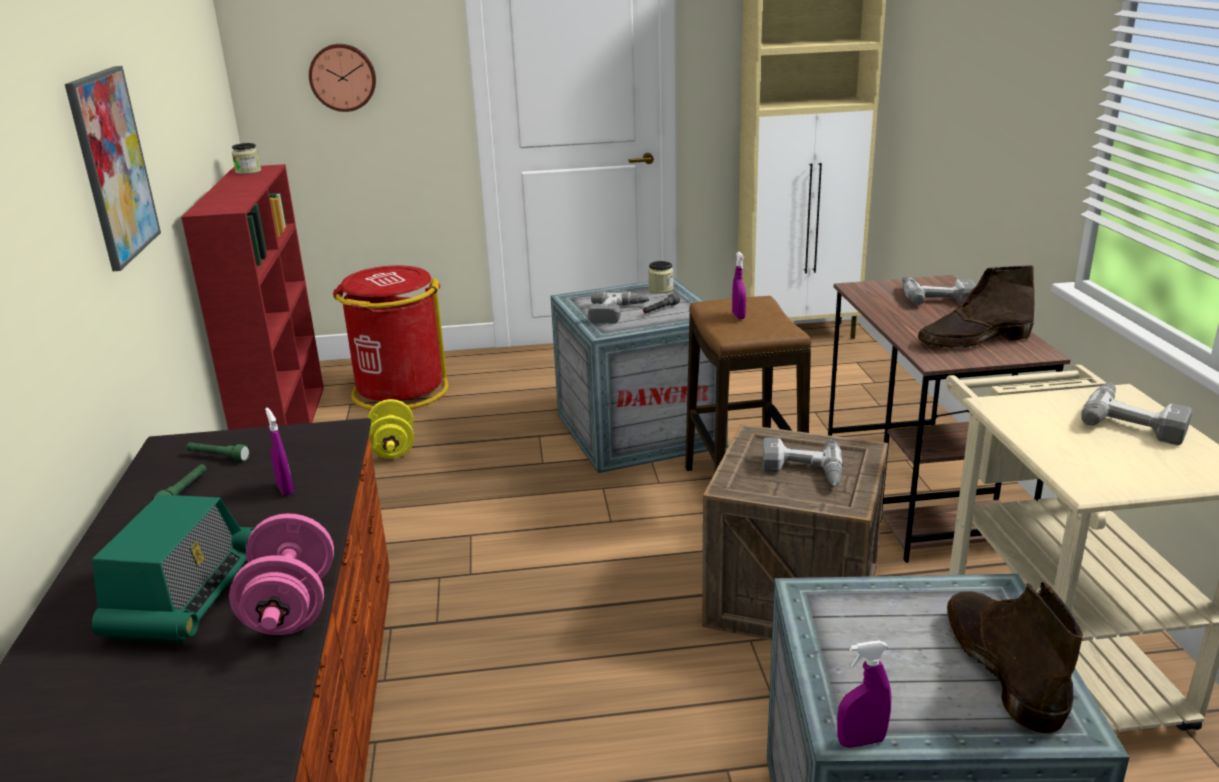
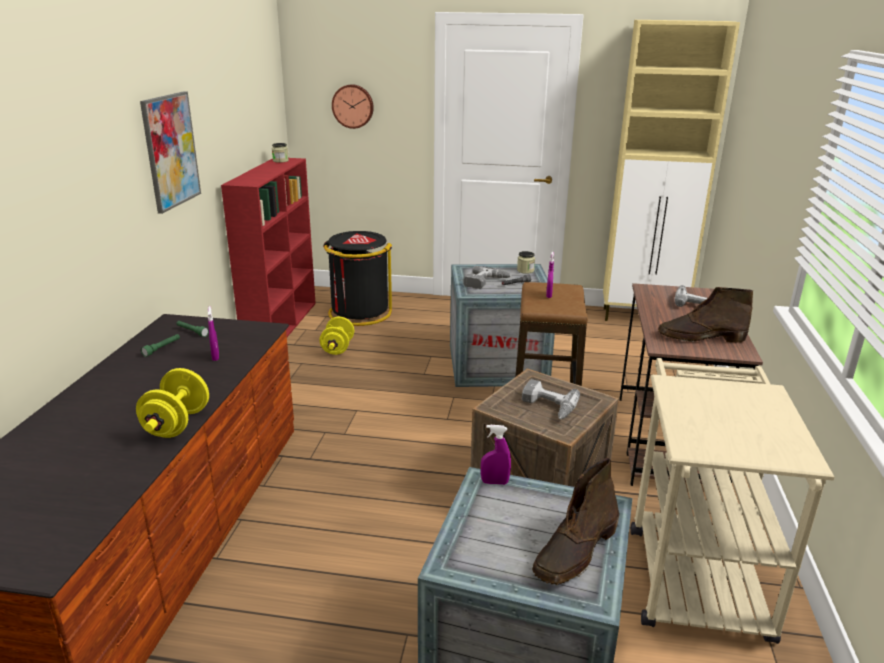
camera: 15 degrees right, 0 degrees up
(186, 595) = (129, 406): radio -> none
(291, 608) = (177, 424): pink dumbbell -> yellow dumbbell
(399, 391) = (359, 313): red trash can -> black trash can
(861, 741) = (452, 573): purple spray bottle -> purple spray bottle (494, 482)
(1001, 666) = (575, 551): brown boot -> brown boot turned 150 degrees counterclockwise
(1135, 420) = (763, 411): power drill -> none

